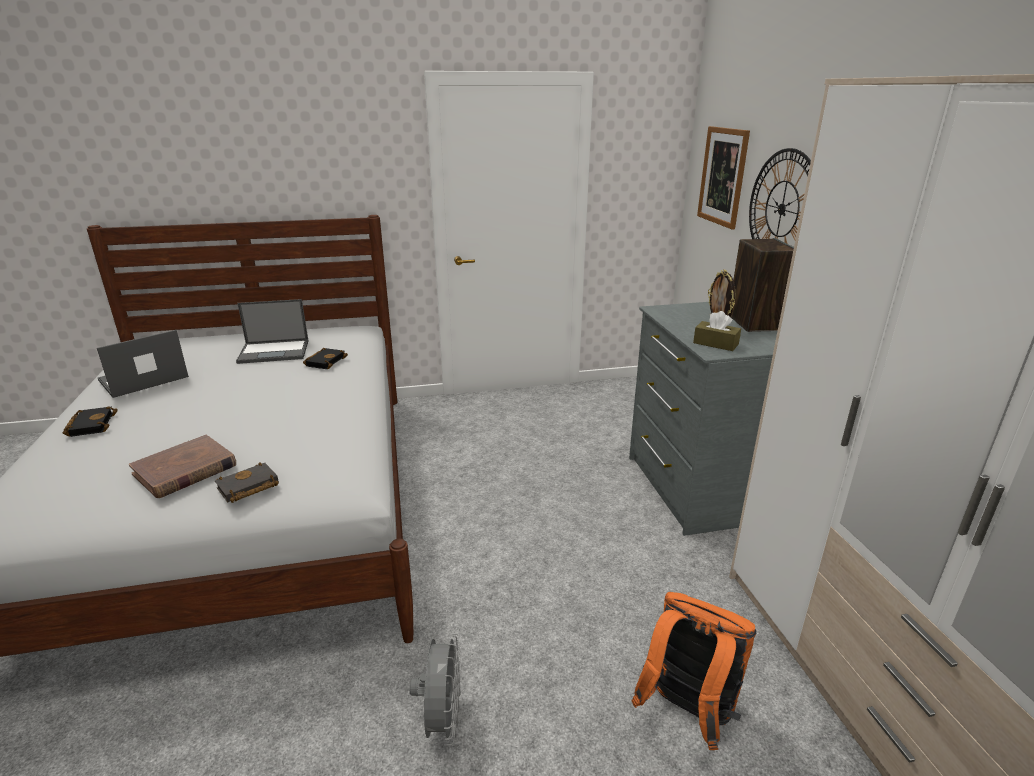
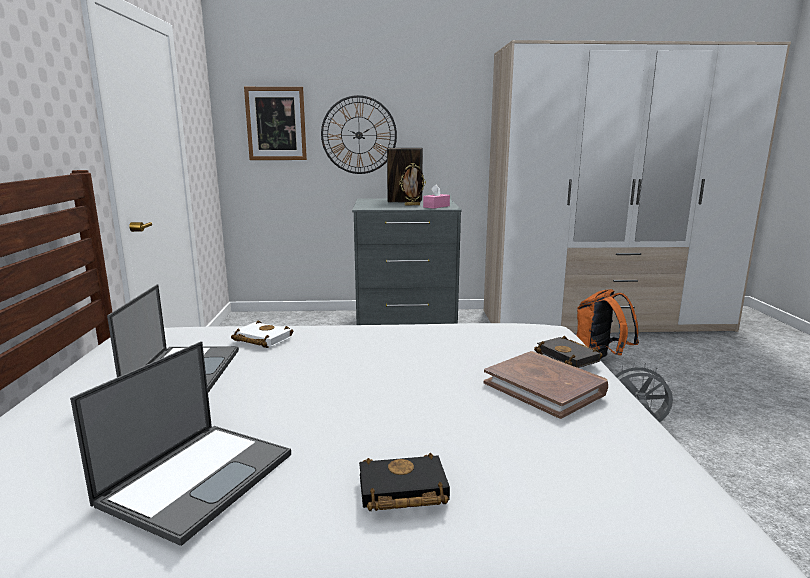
camera: 80 degrees left, 10 degrees down
(142, 379) = (198, 477): laptop -> laptop turned 120 degrees counterclockwise
(325, 361) = (260, 339): black book -> white book
(715, 343) = (436, 206): brown tissue box -> pink tissue box

